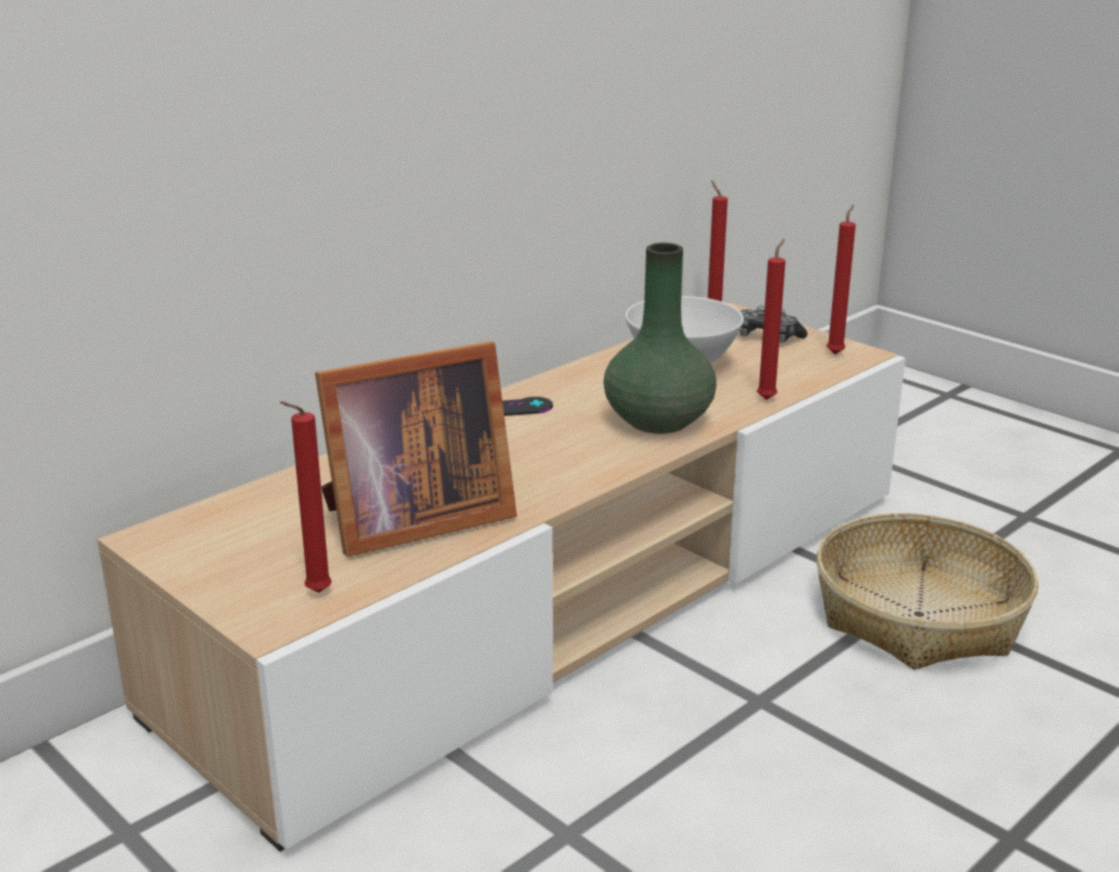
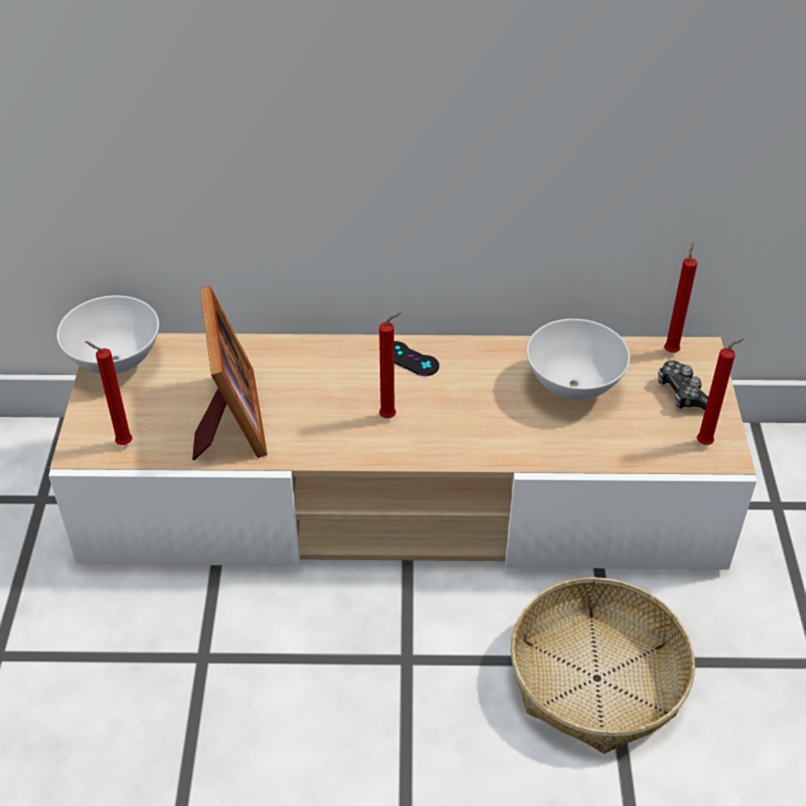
camera: 45 degrees right, 20 degrees up
(181, 542) = (115, 361): none -> white bowl
(410, 521) = (229, 421): picture frame -> picture frame turned 120 degrees counterclockwise
(659, 420) = (478, 430): green vase -> none
(768, 398) = (580, 456): red candle -> red candle (390, 417)

